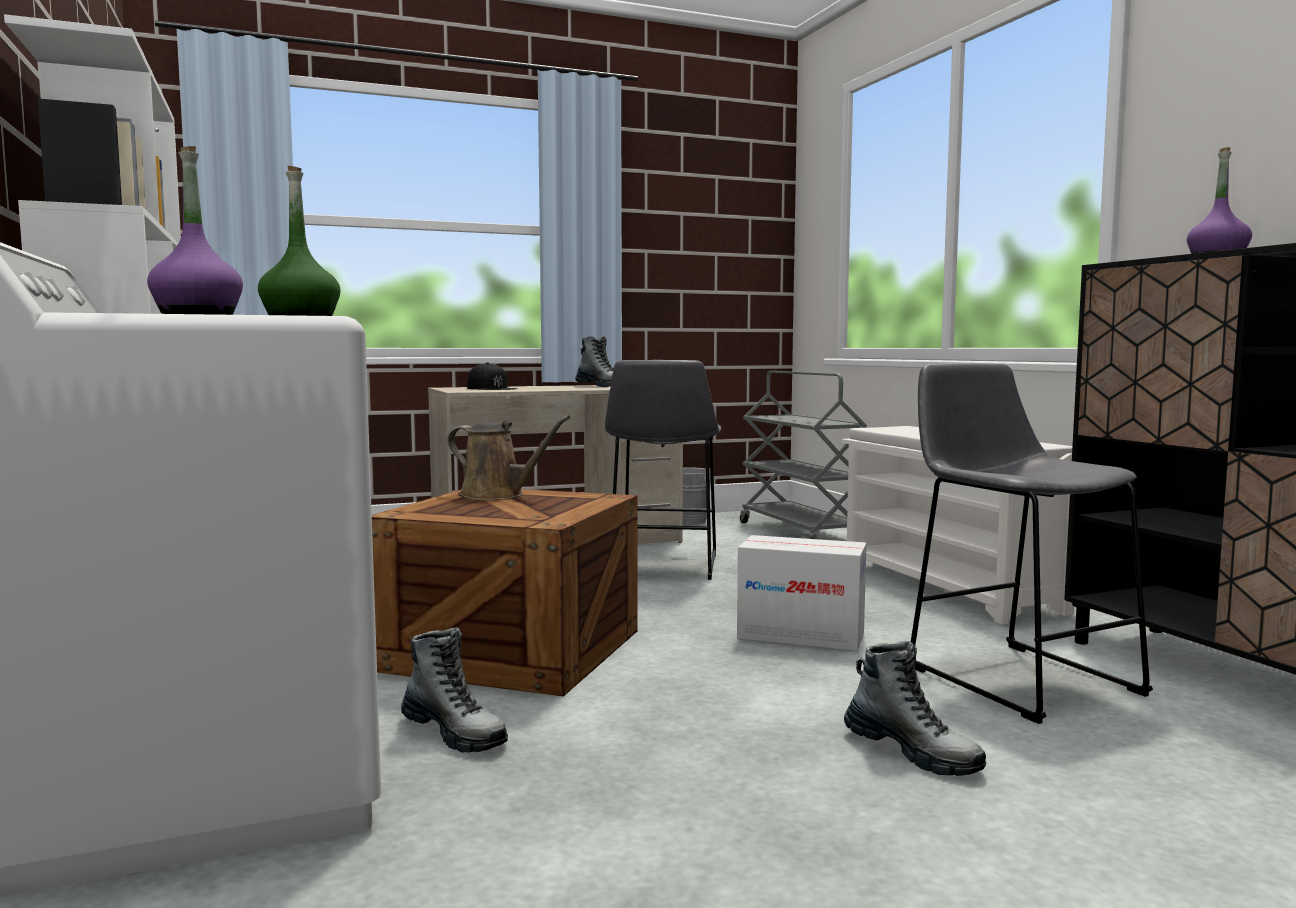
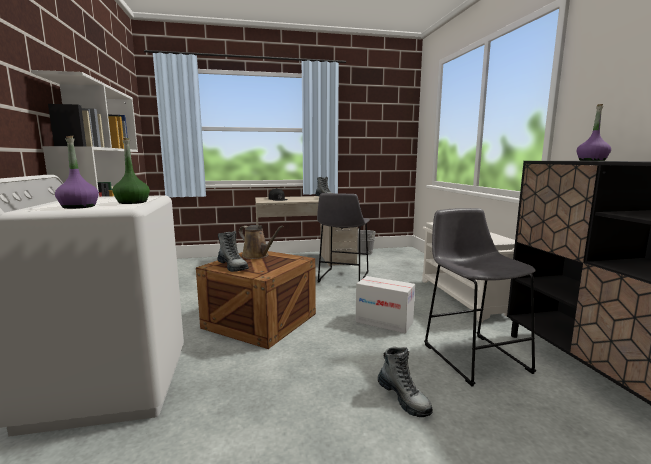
camera: 10 degrees right, 5 degrees up
(455, 733) = (215, 366): boot -> boot (233, 266)
(800, 533) = (410, 261): grey cart -> none

